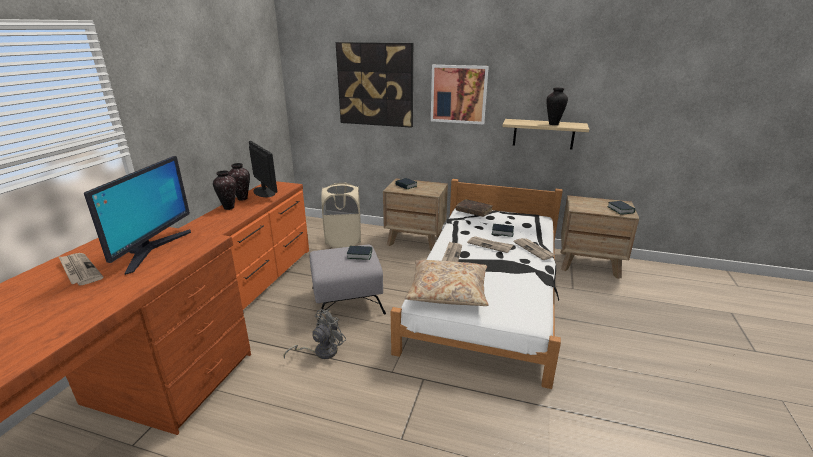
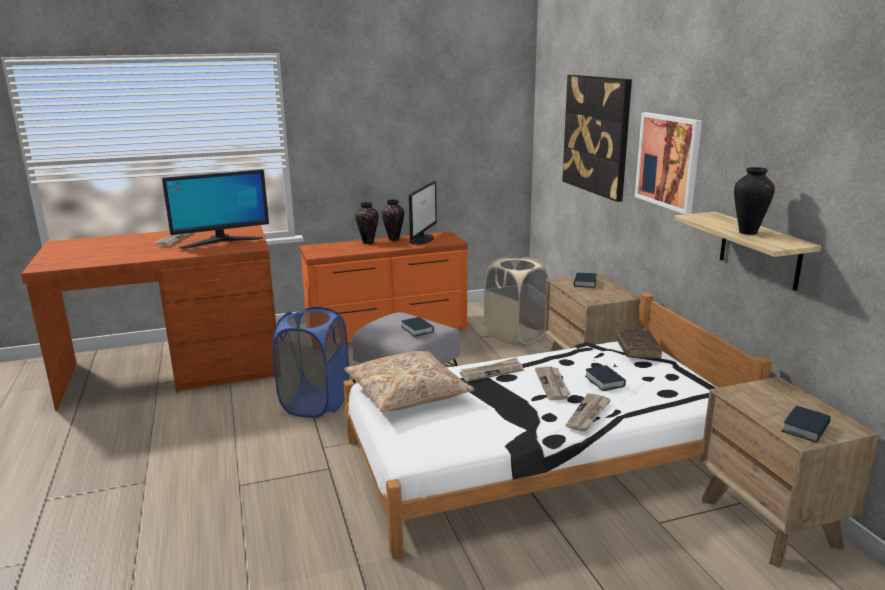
camera: 55 degrees right, 5 degrees down
(321, 351) = (315, 403): grey fan -> blue laundry basket

